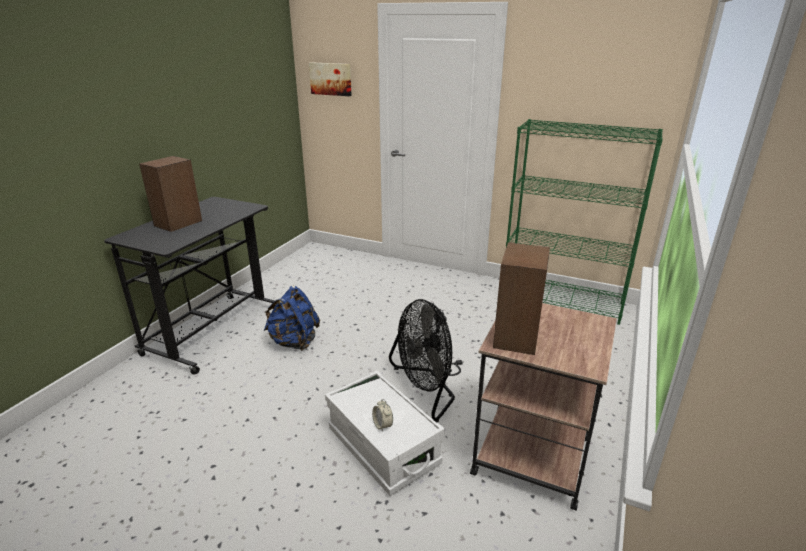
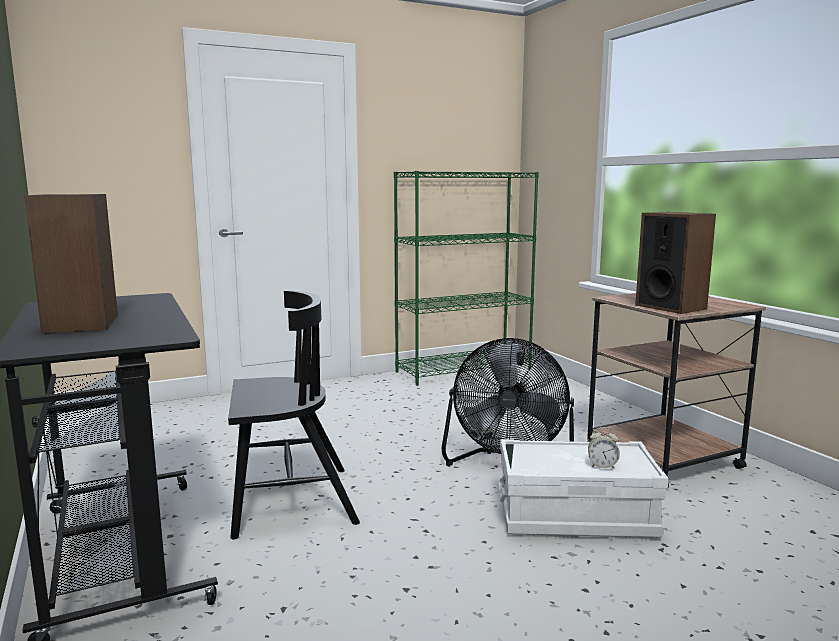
camera: 50 degrees left, 15 degrees down
(294, 342) = (284, 502): blue backpack -> black chair
(331, 79) = (100, 130): picture -> none

